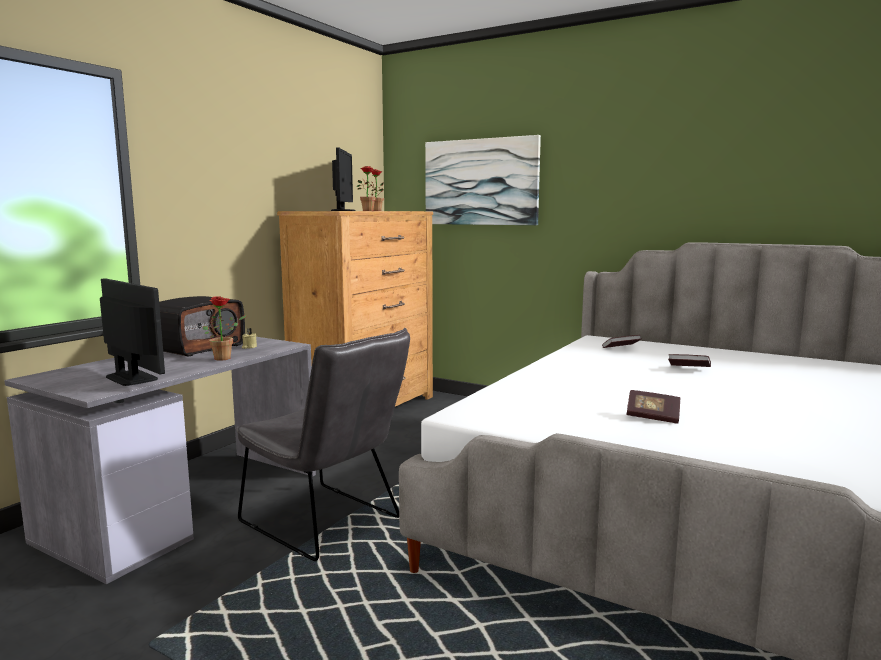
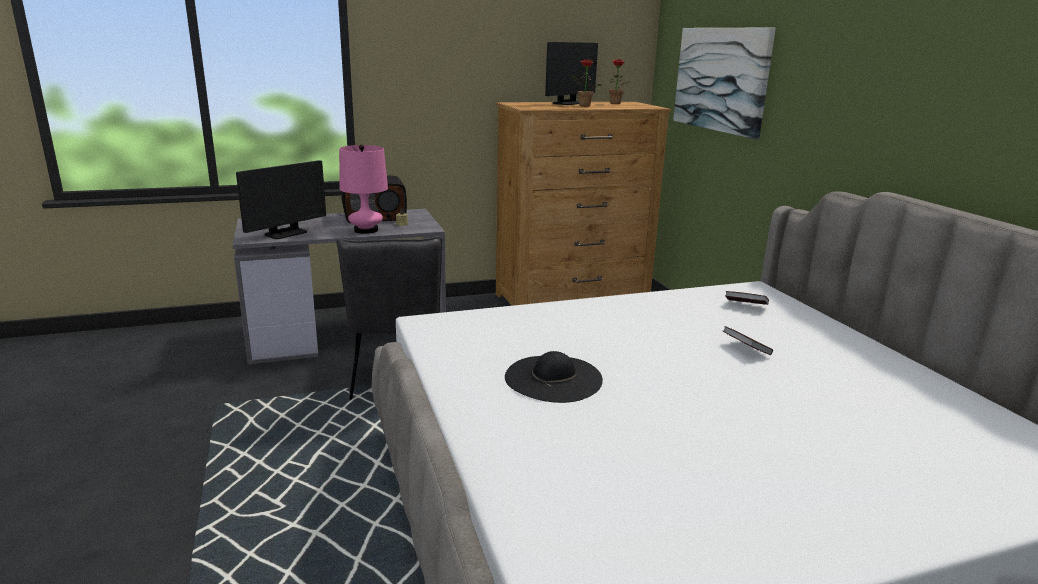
camera: 40 degrees right, 10 degrees up
(131, 378) = (286, 233): monitor -> monitor turned 45 degrees clockwise
(225, 358) = (366, 230): potted plant -> pink table lamp
(652, 417) = (553, 378): book -> black hat

